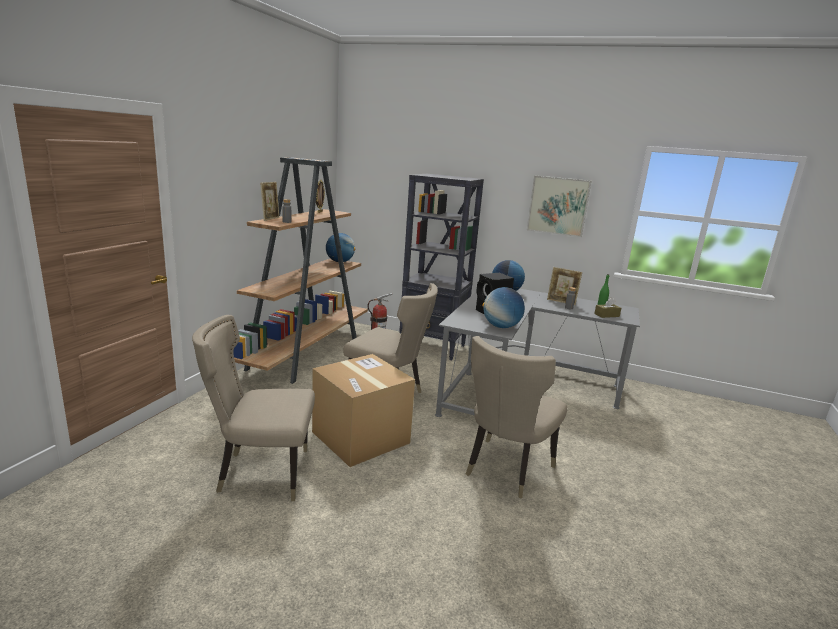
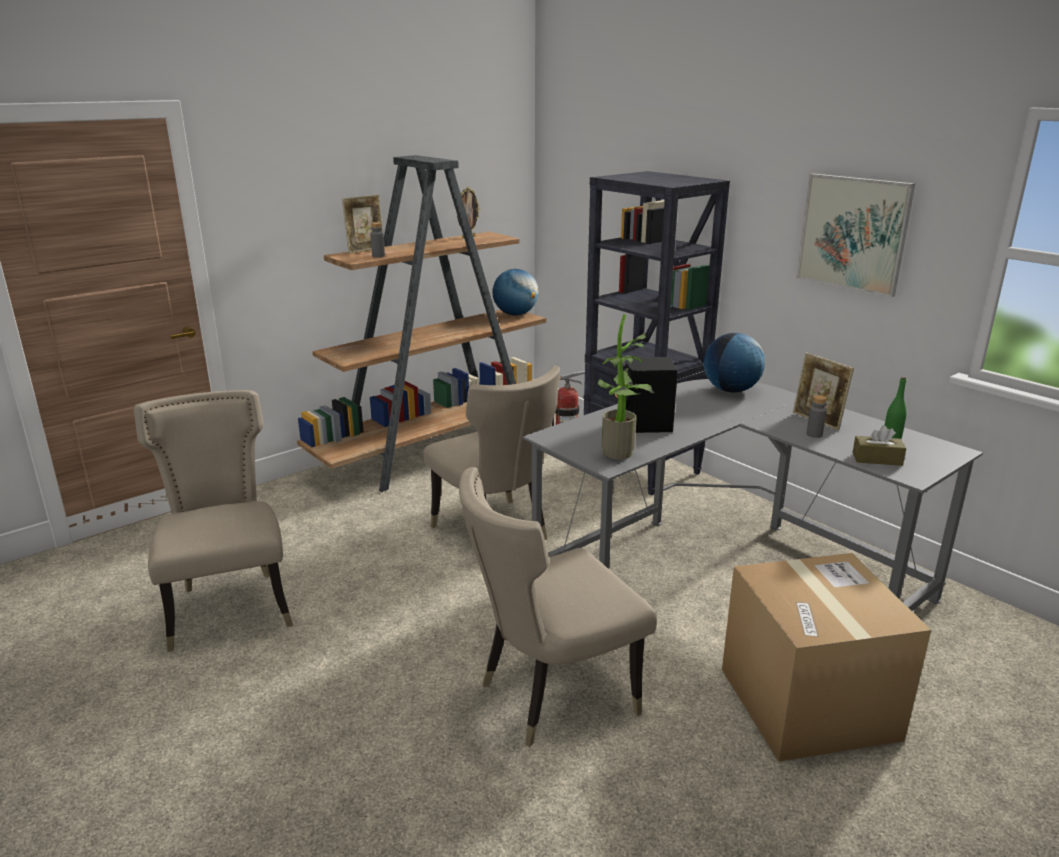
camera: 30 degrees right, 5 degrees up
(260, 472) = (230, 606): beige chair -> beige chair turned 45 degrees clockwise
(360, 437) = (392, 589): cardboard box -> cardboard box (808, 703)
(501, 327) = (622, 454): globe -> potted plant

